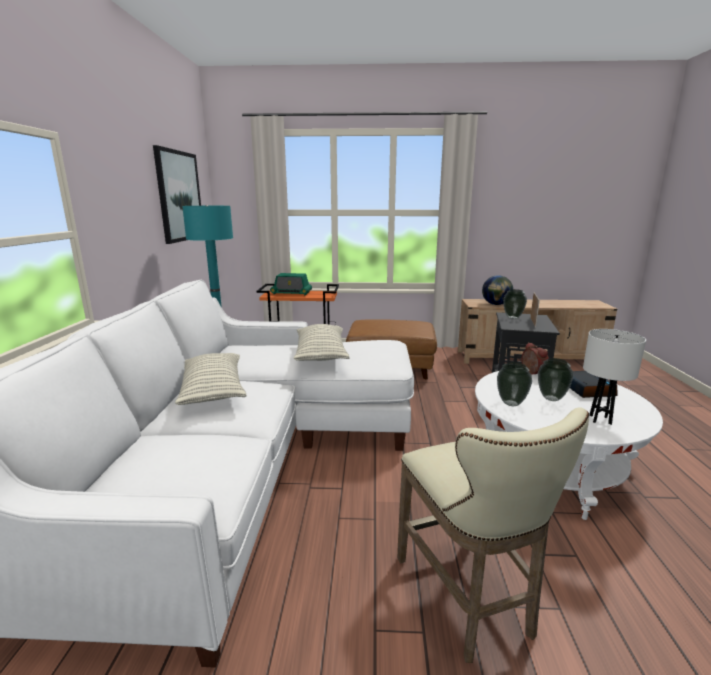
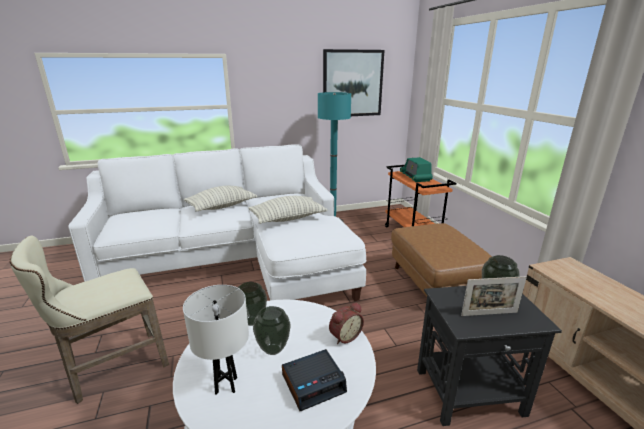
camera: 70 degrees right, 5 degrees up
(496, 304) = (581, 285): globe -> none

